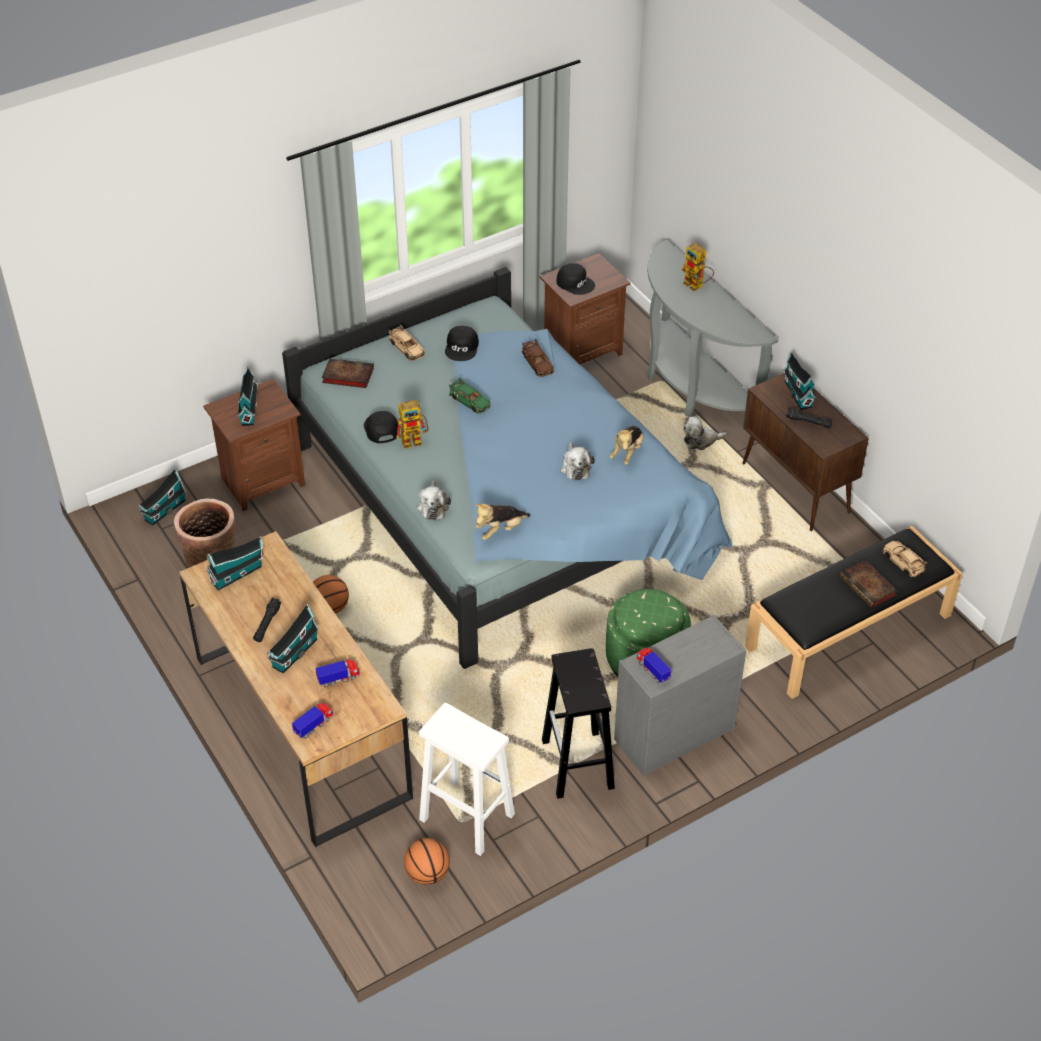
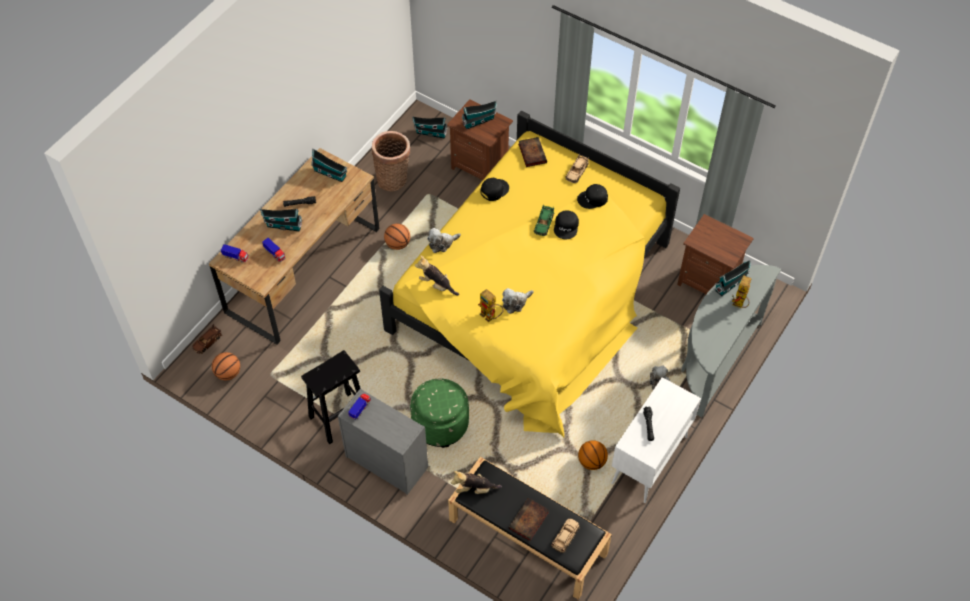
camera: 65 degrees right, 10 degrees up
(415, 440) = (494, 211): toy robot -> toy robot (491, 316)
(465, 816) = (275, 375): white stool -> none
(503, 504) = (533, 295): blue bed -> yellow bed
(537, 363) = (603, 245): brown toy car -> brown toy car (207, 342)
(575, 283) = (710, 236): black cap -> black cap (566, 227)
(627, 452) = (546, 326): plush toy -> plush toy (475, 489)
(773, 537) = (591, 462): none -> basketball
(796, 489) = (649, 461): brown cabinet -> white cabinet
(797, 392) = (676, 409): toy house -> toy house (731, 283)

